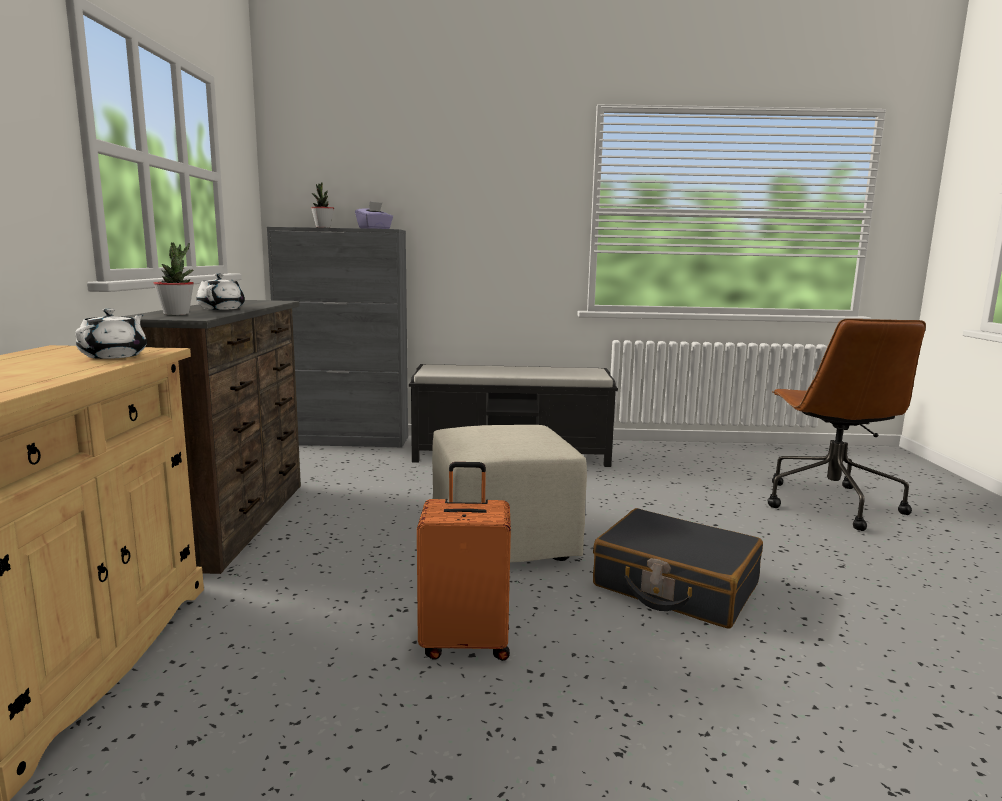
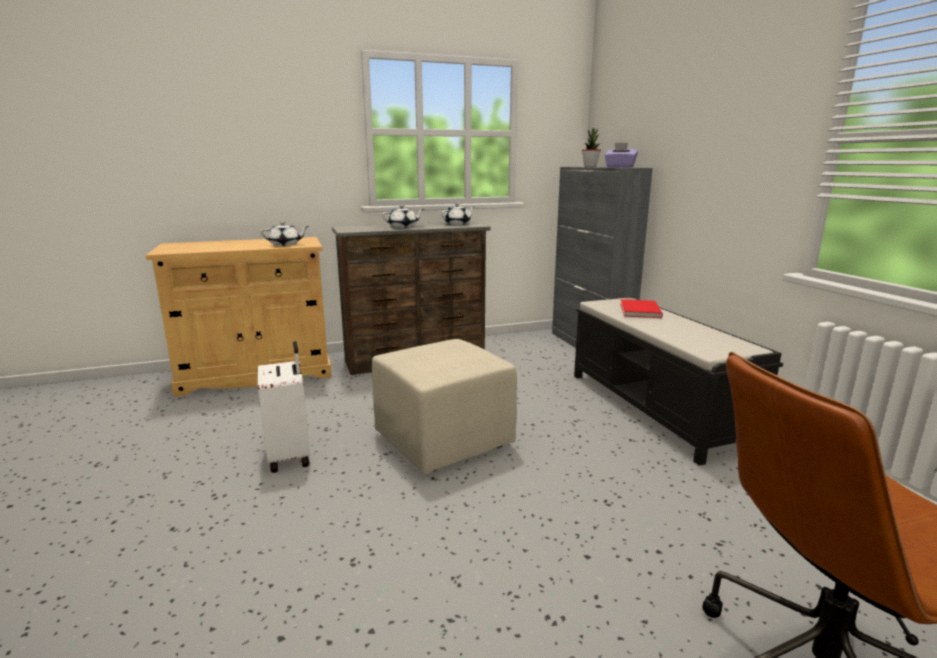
camera: 70 degrees right, 5 degrees up
(176, 314) = (363, 227): potted plant -> none
(251, 302) = (458, 224): none -> white teapot
(466, 642) = (291, 456): orange suitcase -> white suitcase
(472, 369) = (638, 311): none -> red book
(675, 586) = (407, 535): black suitcase -> none

